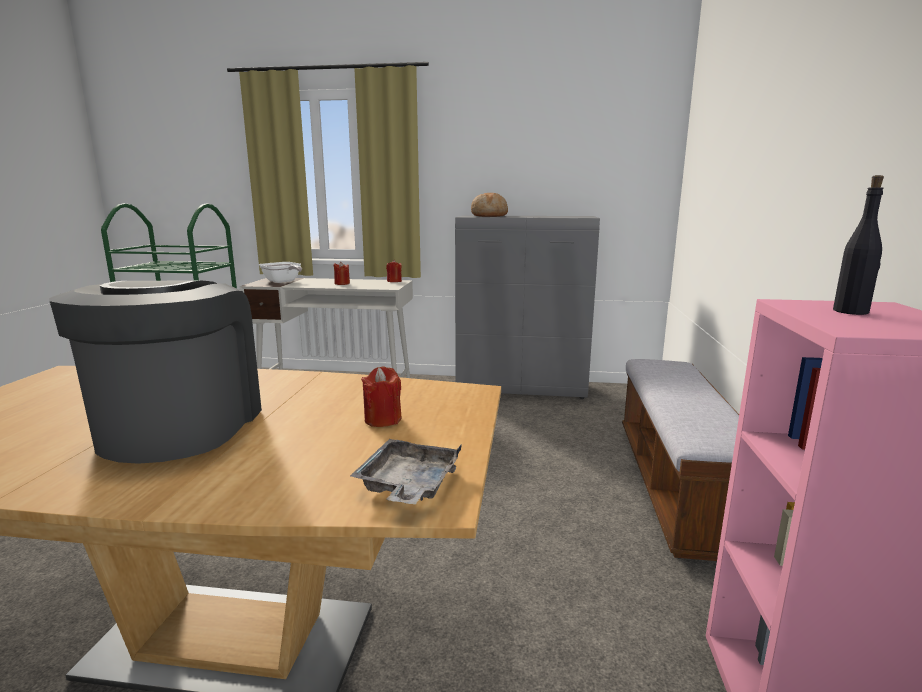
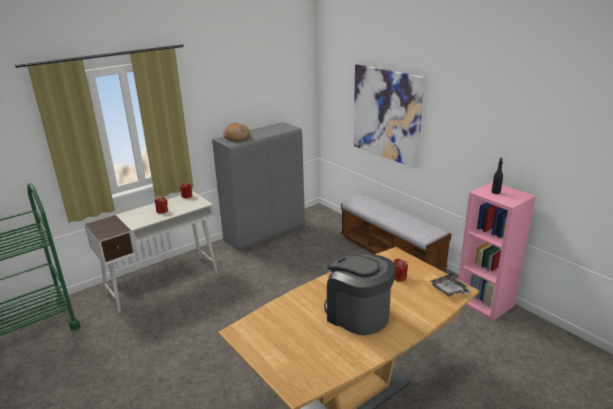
camera: 45 degrees left, 10 degrees up
(283, 282) = (115, 224): frying pan -> none
(740, 182) = (386, 114): none -> picture

